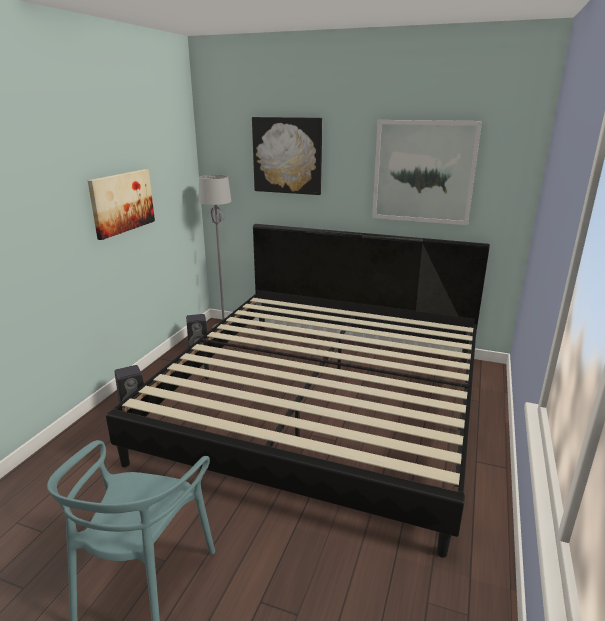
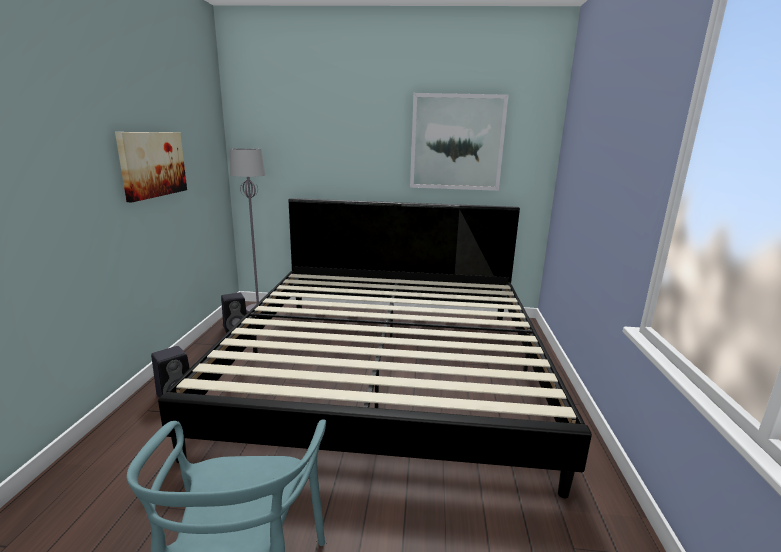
camera: 15 degrees left, 5 degrees down
(287, 155) = (323, 128): picture -> none

